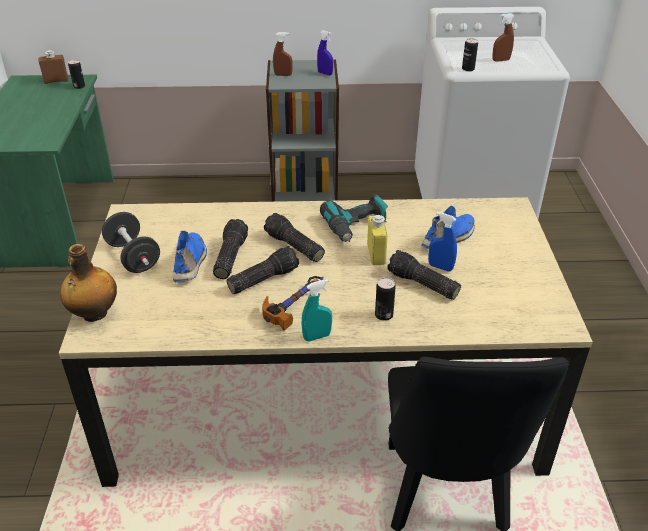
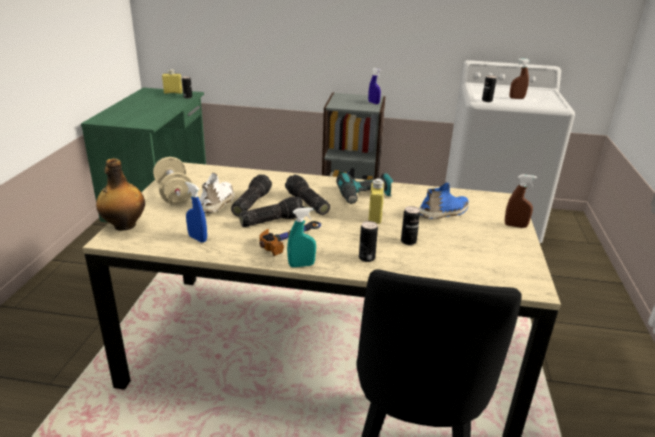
camera: 10 degrees right, 10 degrees down
(56, 81) = (173, 93): brown bottle -> yellow bottle
(133, 257) = (174, 194): black dumbbell -> beige dumbbell
(190, 263) = (217, 203): blue shoe -> white shoe
(283, 75) = (340, 101): brown spray bottle -> brown spray bottle (515, 226)
(422, 285) = (408, 241): flashlight -> can
(440, 267) = (429, 231): blue spray bottle -> blue spray bottle (197, 238)

